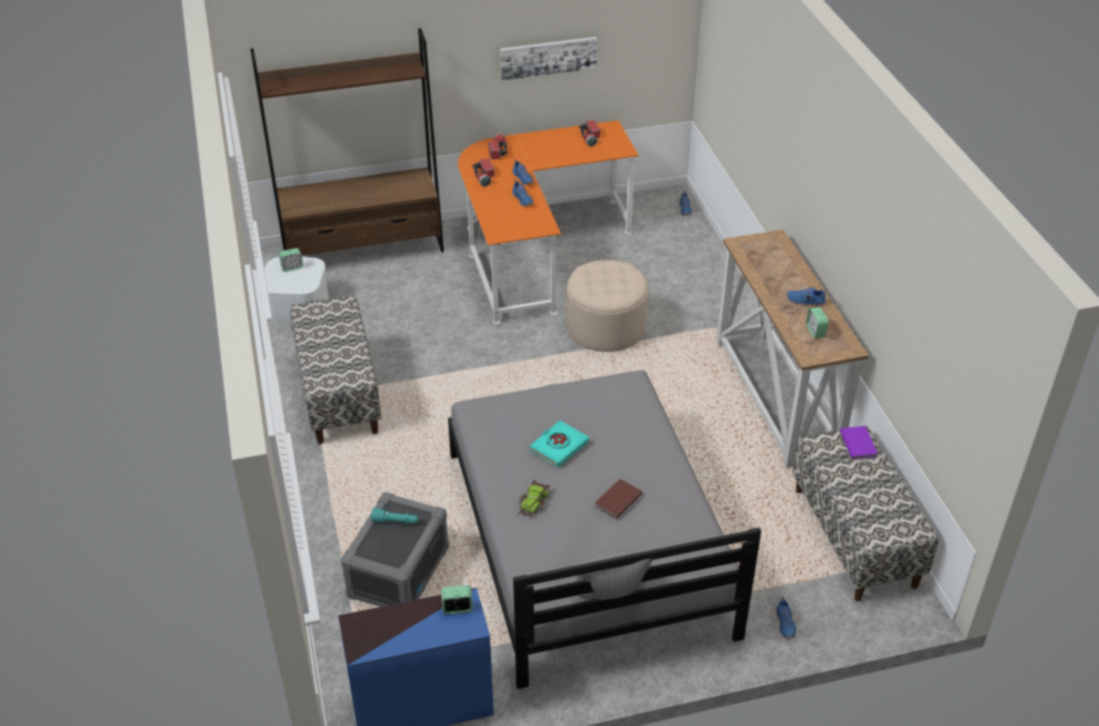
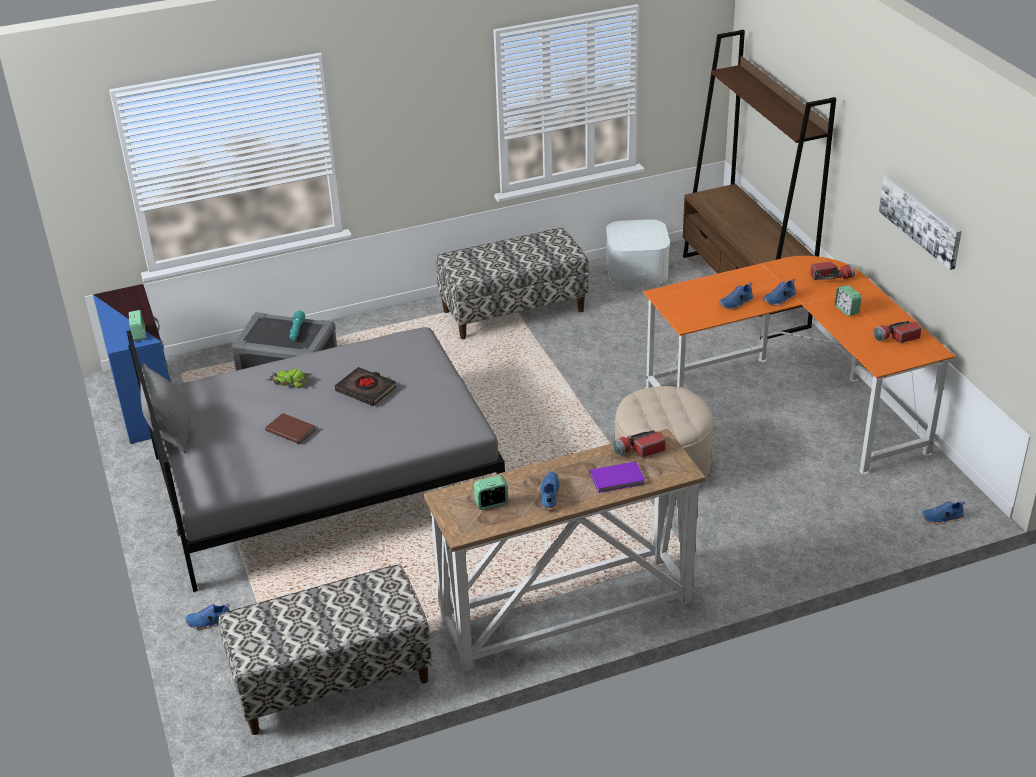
camera: 85 degrees right, 5 degrees down
(292, 267) = (649, 233): alarm clock -> alarm clock (846, 310)
(484, 177) = (771, 275): flashlight -> flashlight (639, 450)
(558, 446) = (366, 390): turquoise book -> black book
(859, 443) = (391, 612): purple book -> purple book (618, 479)

